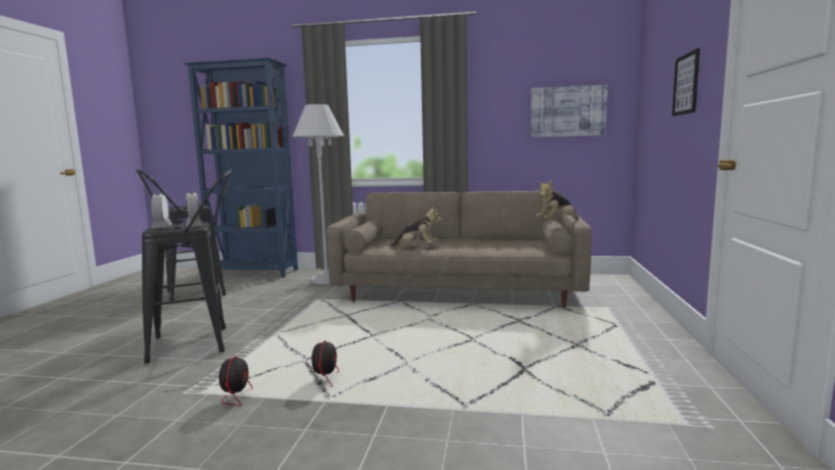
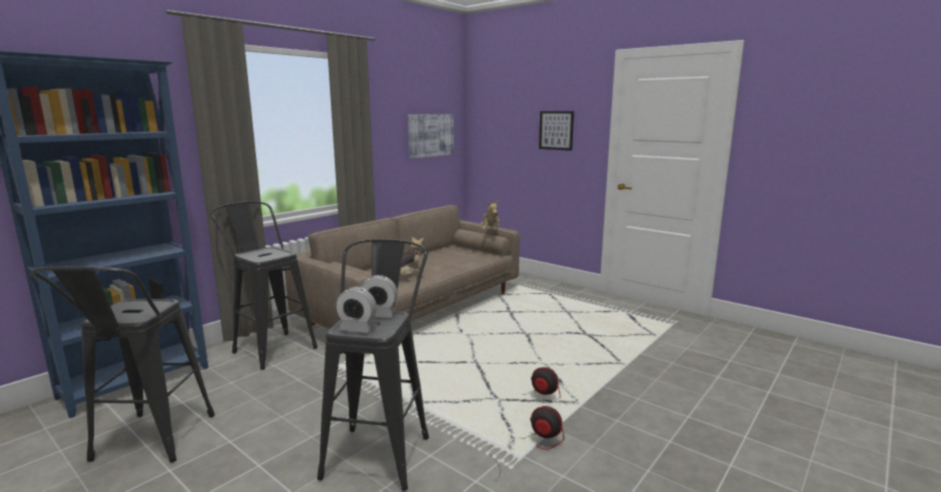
camera: 60 degrees left, 5 degrees up
(326, 279) = (271, 348): white floor lamp -> black stool

